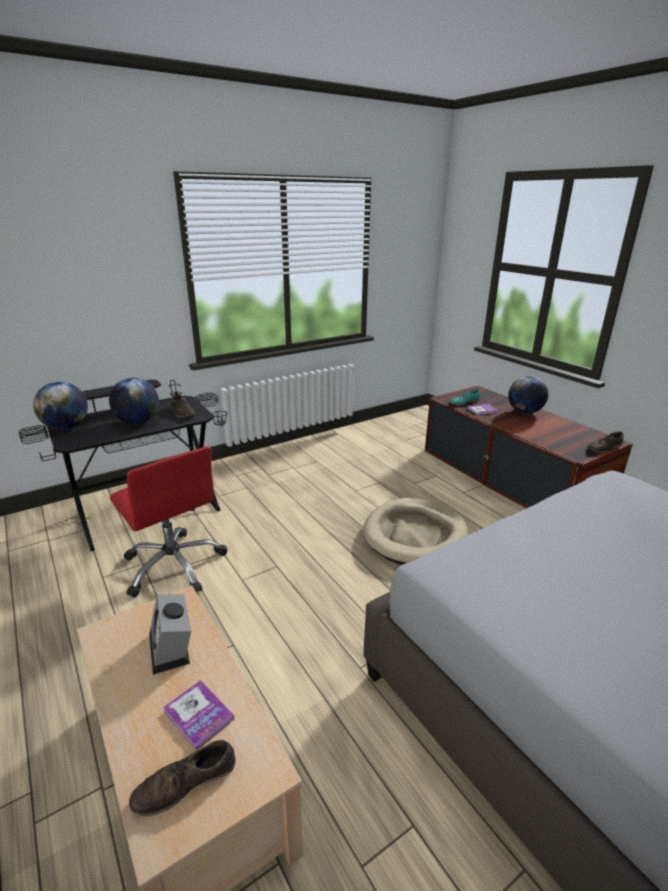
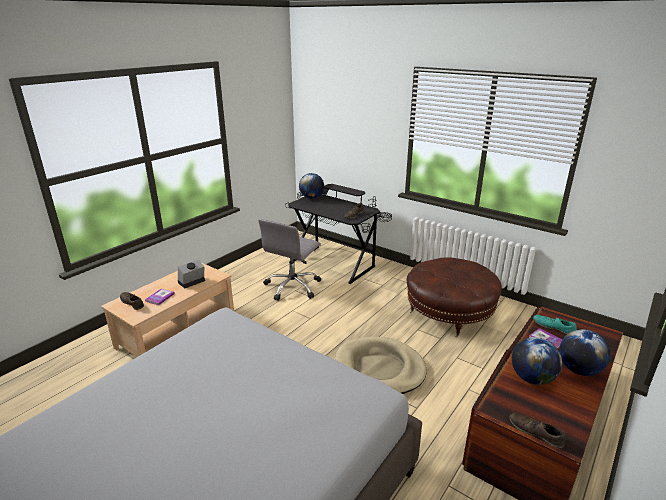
camera: 70 degrees right, 0 degrees up
(138, 422) = (331, 209): globe -> globe (532, 378)
(174, 565) = (292, 287): red office chair -> grey office chair
(338, 464) = (449, 313): none -> brown ottoman

